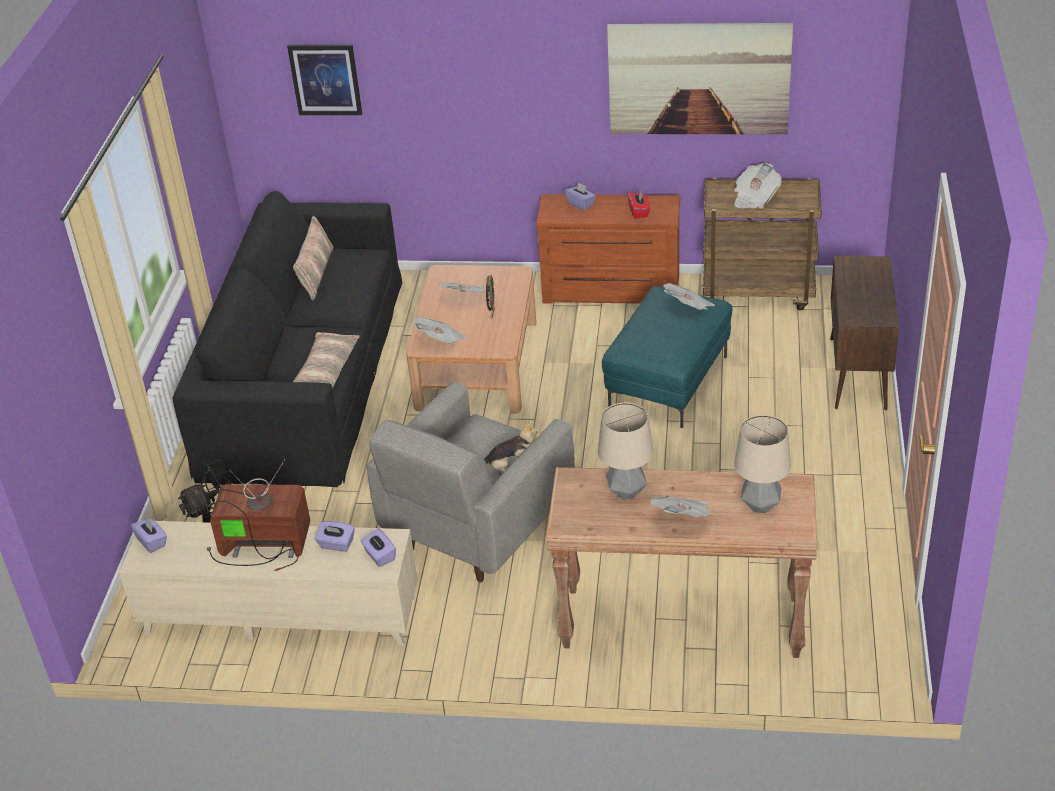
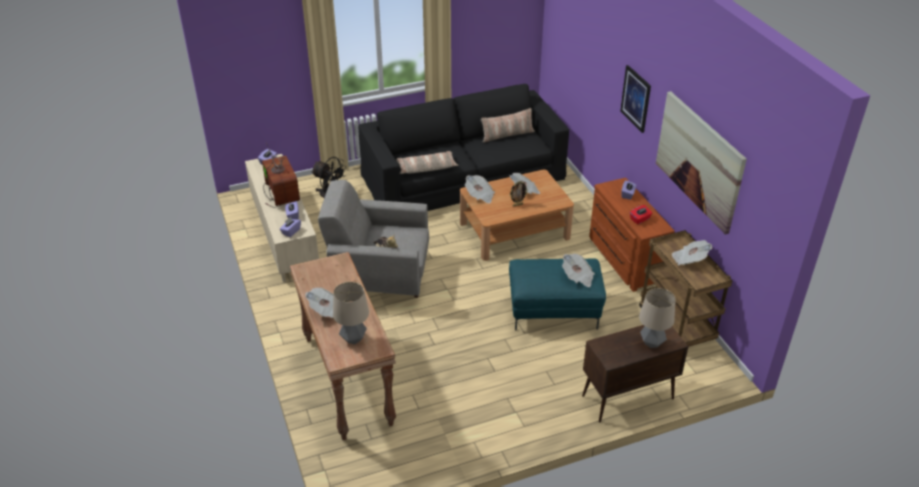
camera: 60 degrees right, 0 degrees up
(325, 79) = (573, 40): picture -> picture (636, 98)
(626, 492) = (339, 283): table lamp -> table lamp (651, 343)

